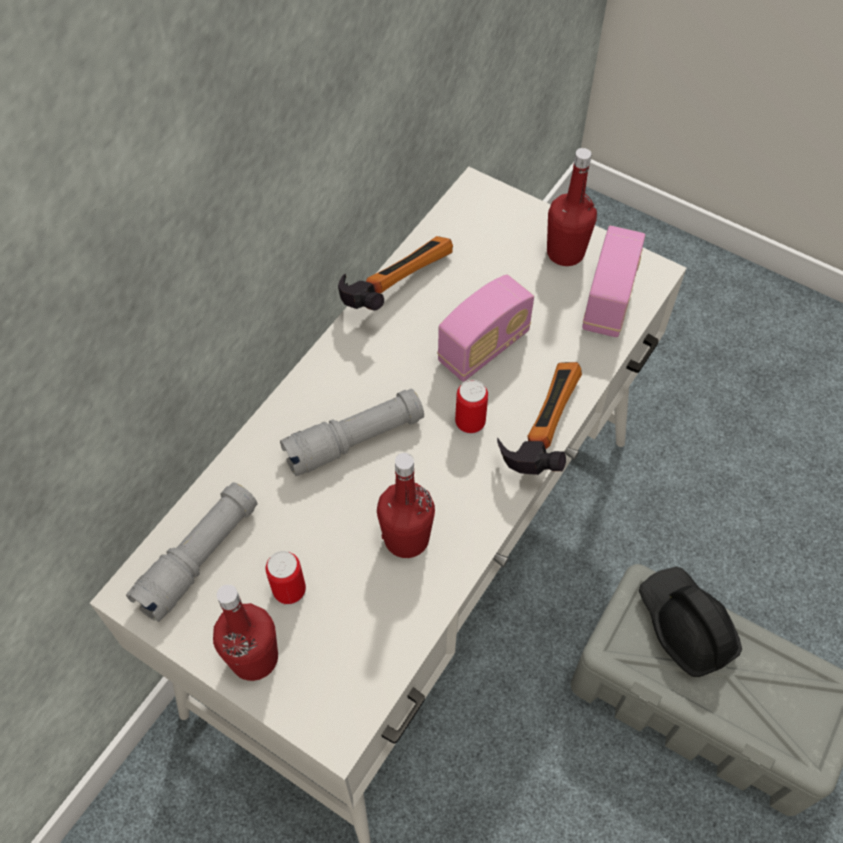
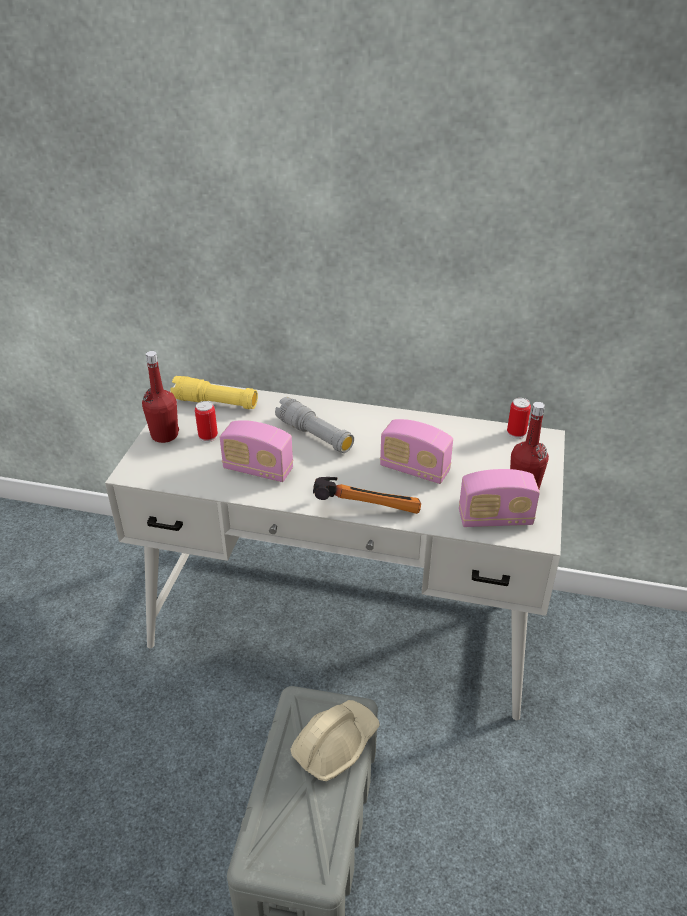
camera: 70 degrees right, 20 degrees down
(199, 558) = (215, 403): grey flashlight -> yellow flashlight
(393, 283) = (439, 422): hammer -> none
(406, 538) = (258, 470): red bottle -> radio
(470, 423) = (352, 476): can -> can (516, 433)
(685, 625) = (335, 744): black hard hat -> beige hard hat

